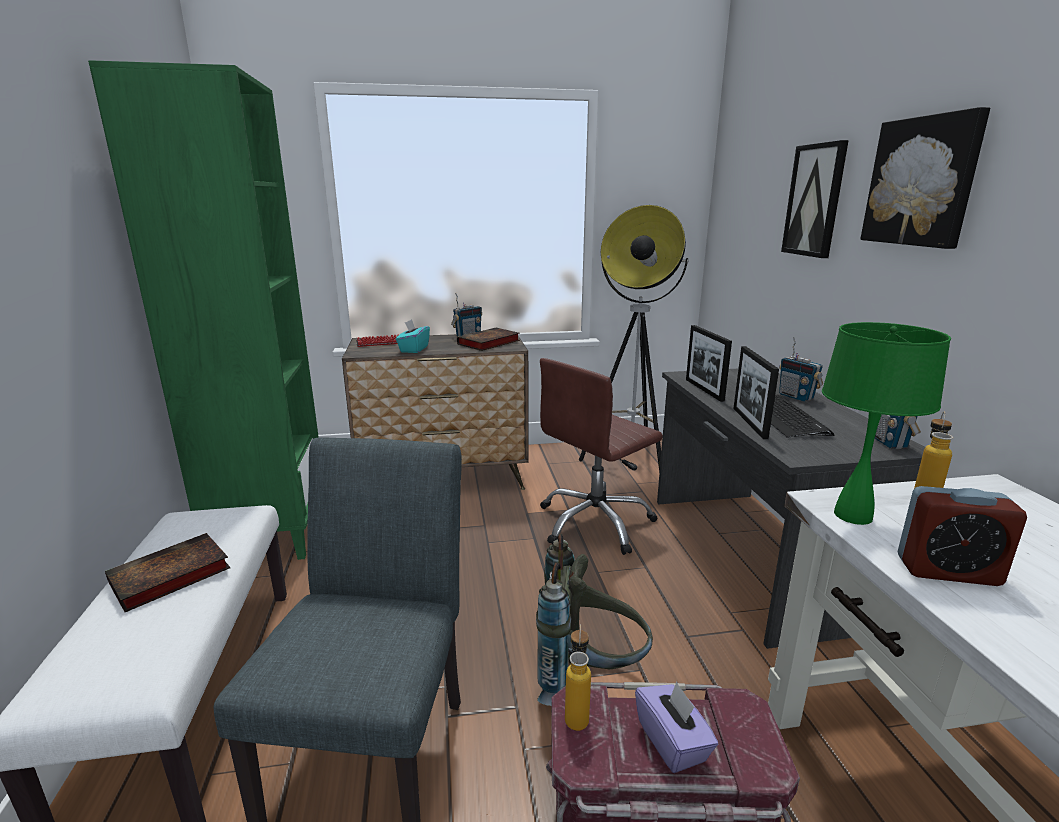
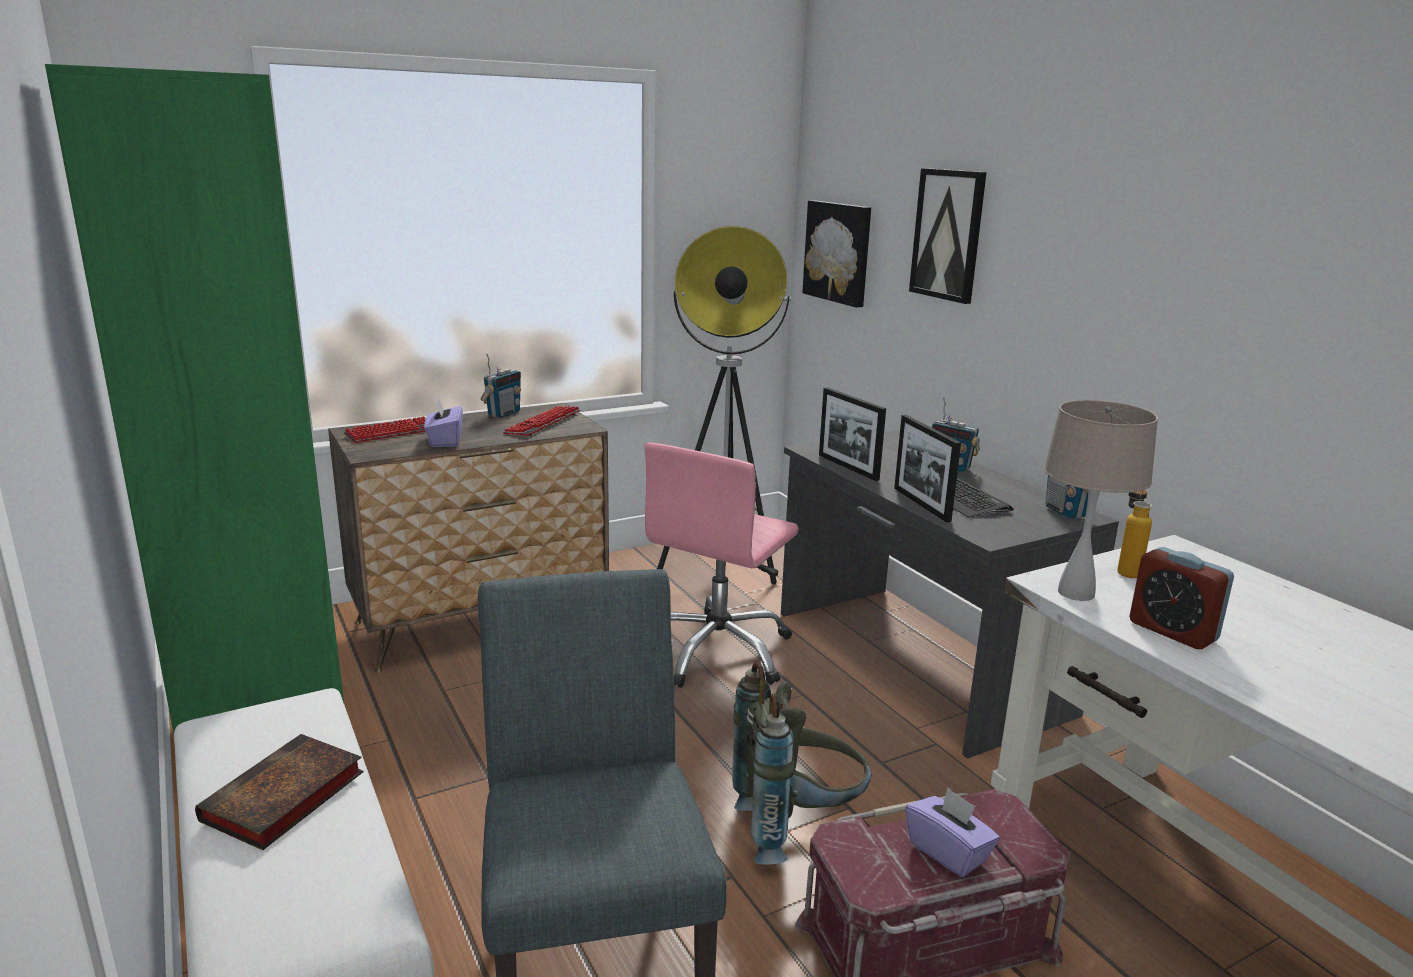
camera: 20 degrees left, 0 degrees up
(414, 349) = (445, 441): turquoise tissue box -> purple tissue box
(488, 343) = (543, 423): book -> keyboard
(577, 713) = (845, 847): bottle -> none
(595, 523) = (718, 651): brown office chair -> pink office chair
(854, 515) = (1077, 593): green table lamp -> beige table lamp
(923, 182) = (1076, 232): picture -> picture (839, 252)
(947, 571) = (1172, 631): alarm clock -> alarm clock turned 60 degrees clockwise

